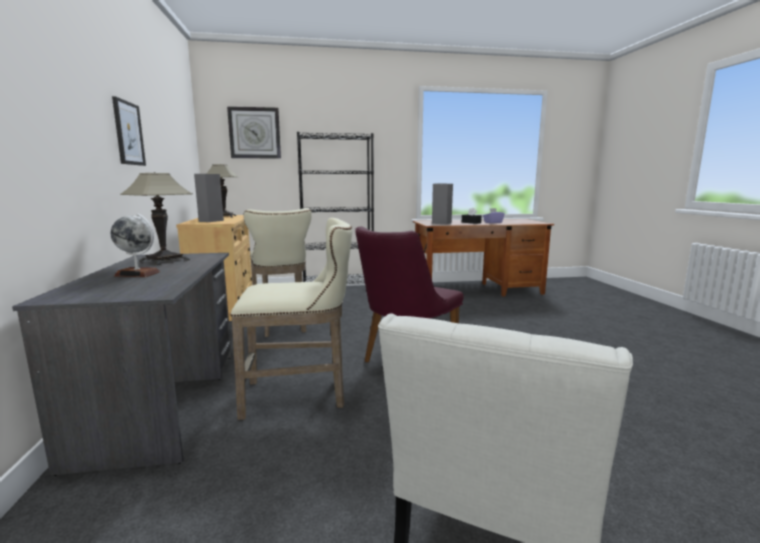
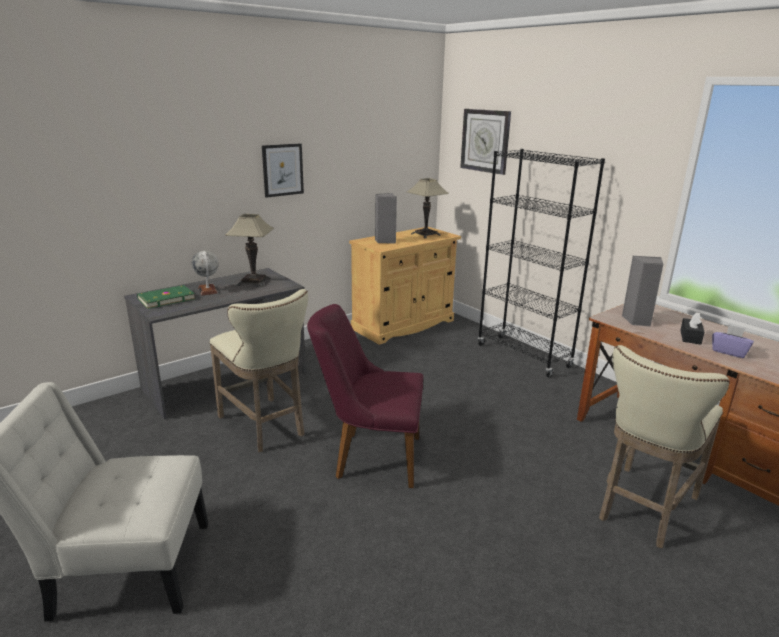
camera: 60 degrees right, 10 degrees up
(108, 289) = (166, 299): none -> green book
(281, 325) = (389, 366): beige stool -> beige stool (643, 509)

